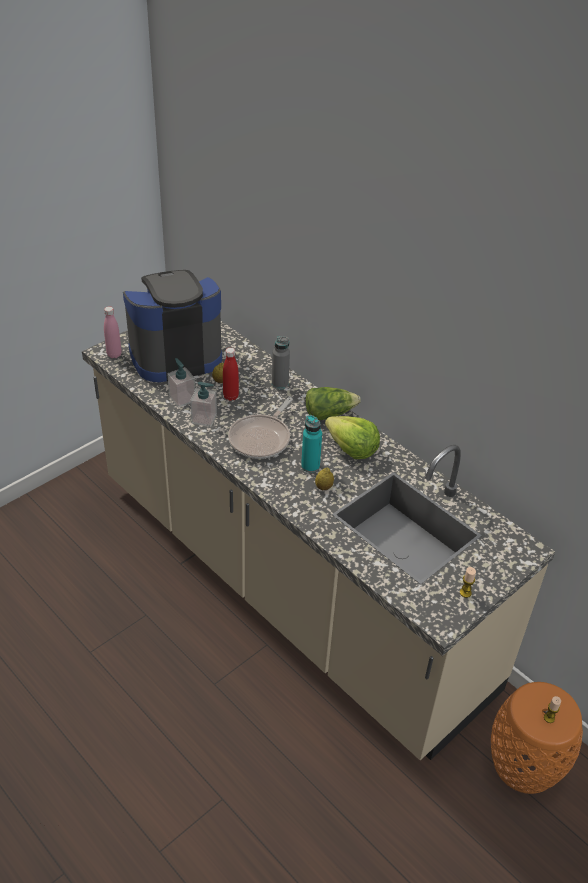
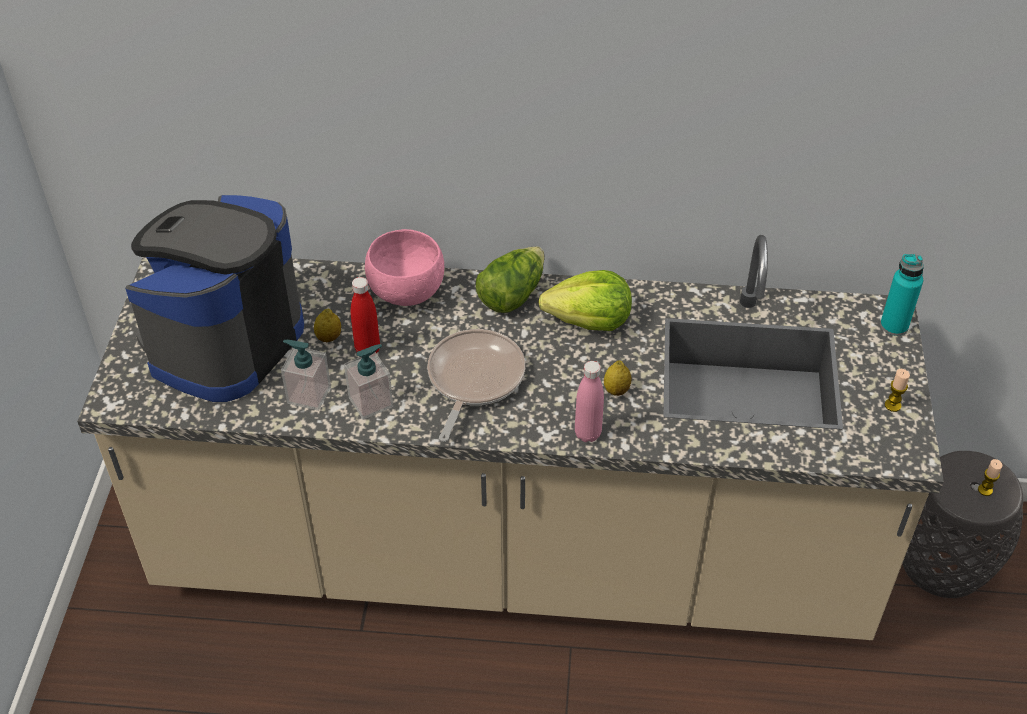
camera: 40 degrees left, 5 degrees up
(114, 354) = (134, 395): pink bottle -> pink bottle (587, 433)
(261, 438) = (473, 379): frying pan -> frying pan turned 150 degrees counterclockwise
(280, 384) = (407, 293): grey bottle -> pink bowl
(310, 466) = (570, 375): turquoise bottle -> turquoise bottle (894, 326)
(524, 764) = (943, 563): orange stool -> grey stool

